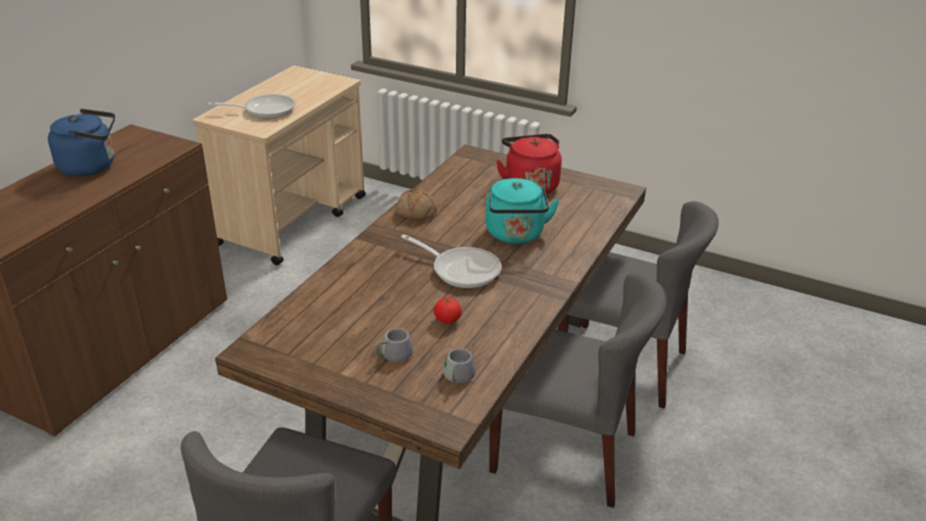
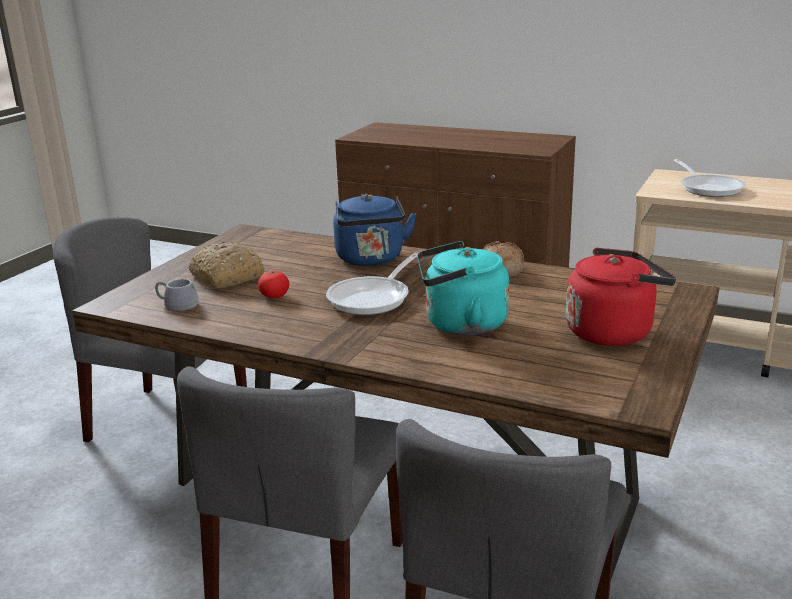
camera: 90 degrees right, 10 degrees down
(91, 166) = (484, 137): blue kettle -> blue kettle (371, 260)
(391, 352) = (226, 277): grey mug -> bread

